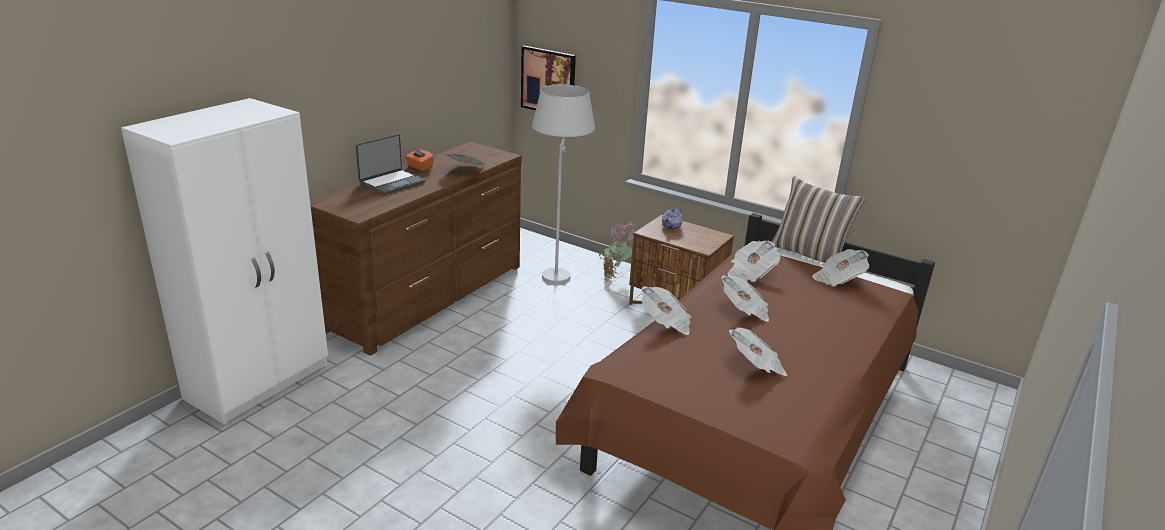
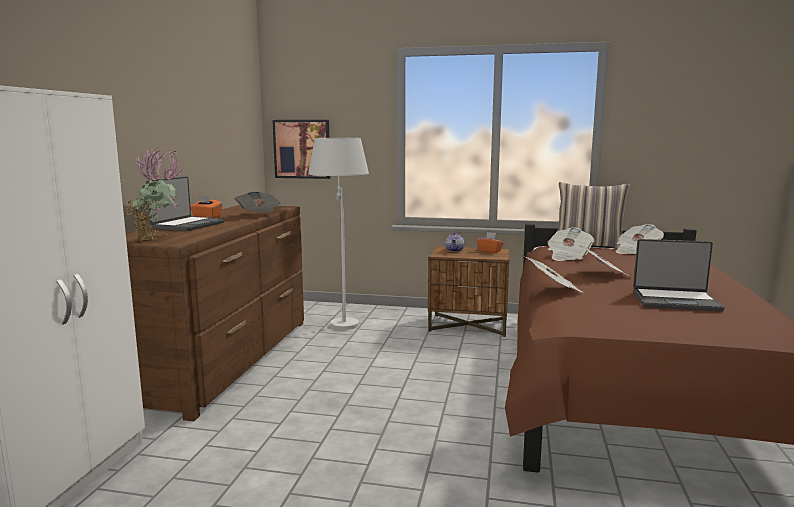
camera: 20 degrees left, 15 degrees down
(616, 275) = (397, 315): potted plant -> potted plant (158, 239)
(707, 235) = (489, 251): none -> orange tissue box
(756, 365) = (675, 301): newspaper -> laptop

